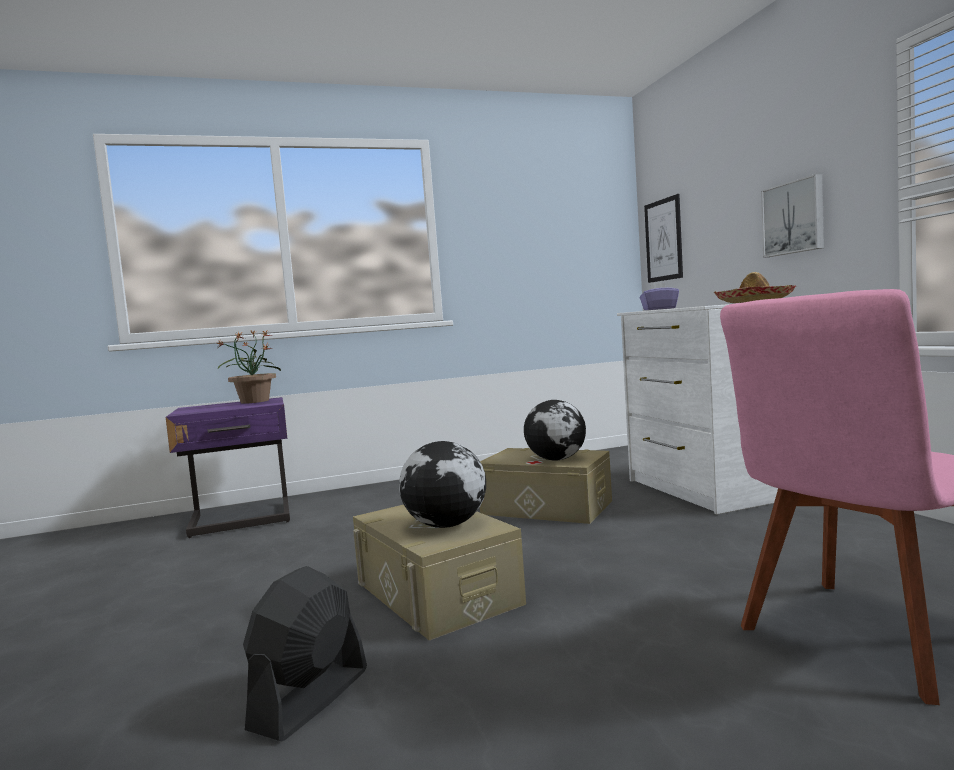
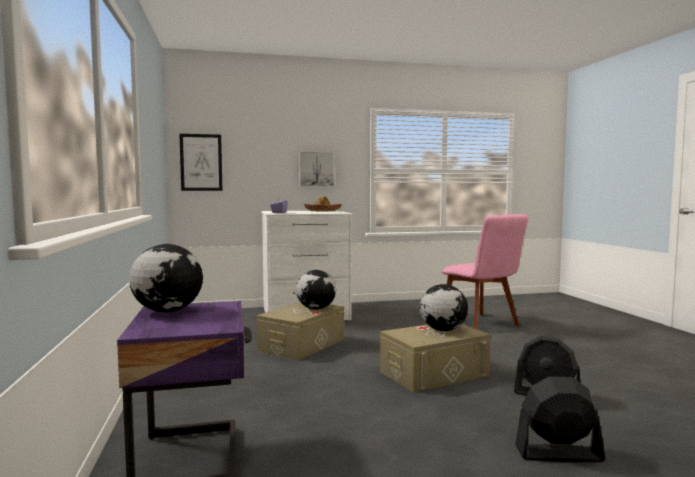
camera: 85 degrees left, 0 degrees up
(105, 685) = (558, 454): none -> black fan
(254, 401) = (167, 311): potted plant -> globe

